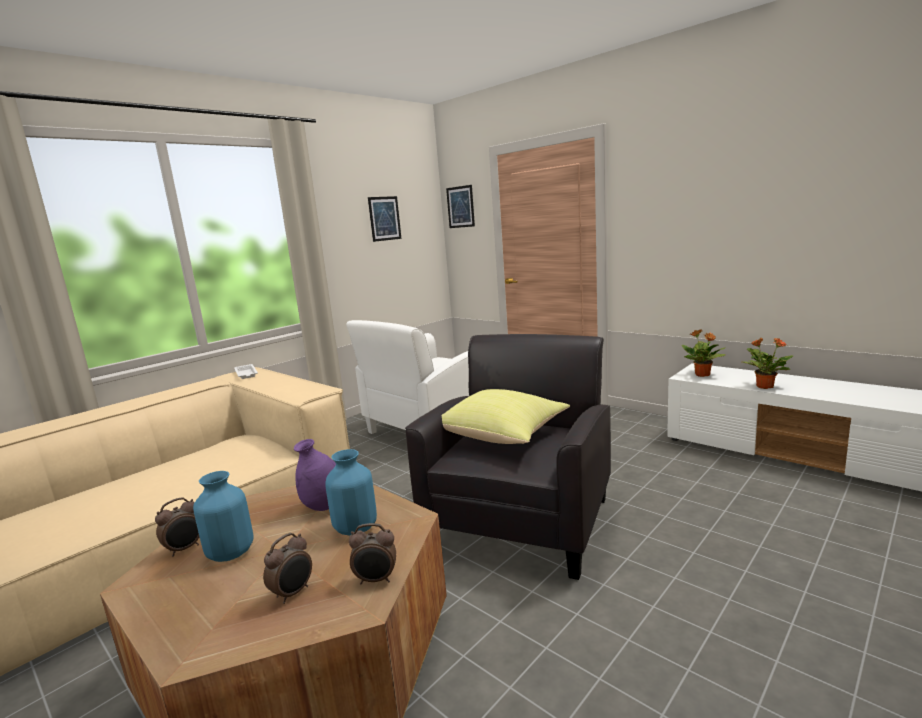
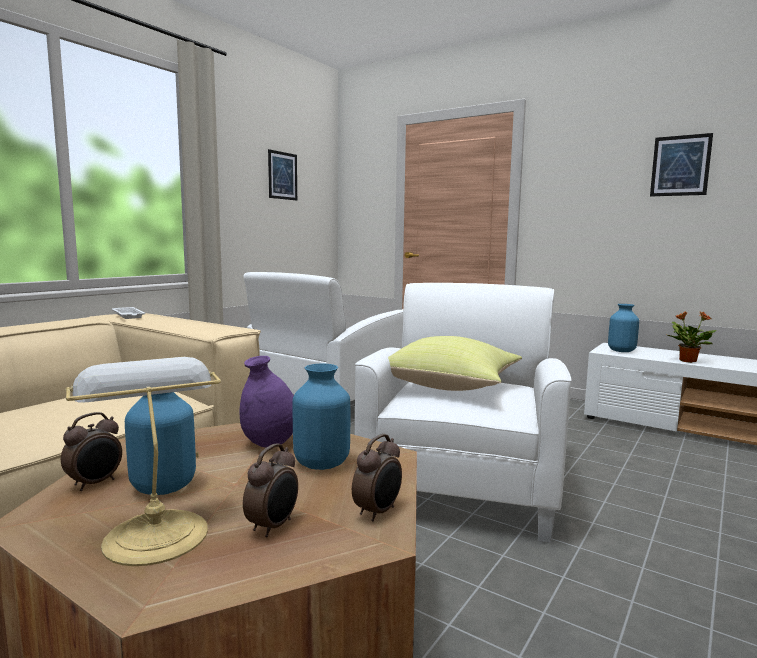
camera: 10 degrees left, 5 degrees down
(209, 598) = (154, 533): none -> table lamp
(376, 580) = (378, 512): alarm clock -> alarm clock turned 45 degrees counterclockwise
(460, 207) = (360, 176): picture -> picture (680, 165)
(522, 521) = (463, 487): black armchair -> white armchair
(702, 375) = (621, 351): potted plant -> blue vase

